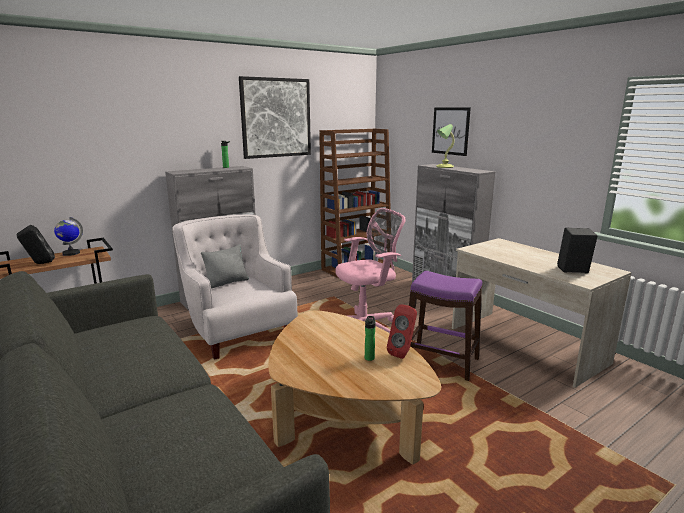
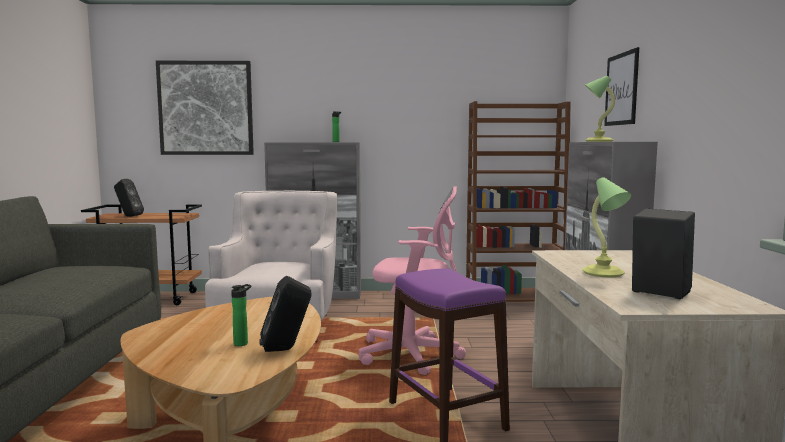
camera: 35 degrees right, 10 degrees down
(71, 253) = (165, 214): globe -> none
(227, 282) = (274, 263): grey pillow -> none
(276, 118) = (408, 87): picture -> picture (206, 108)
(403, 353) = (286, 349): red speaker -> black speaker
(526, 261) = (603, 273): none -> table lamp

